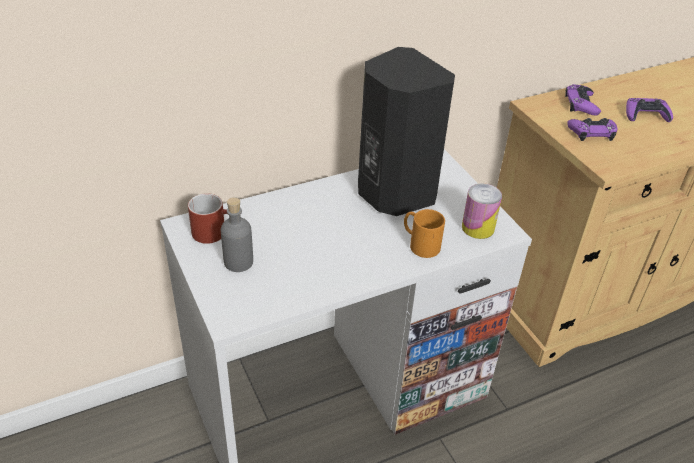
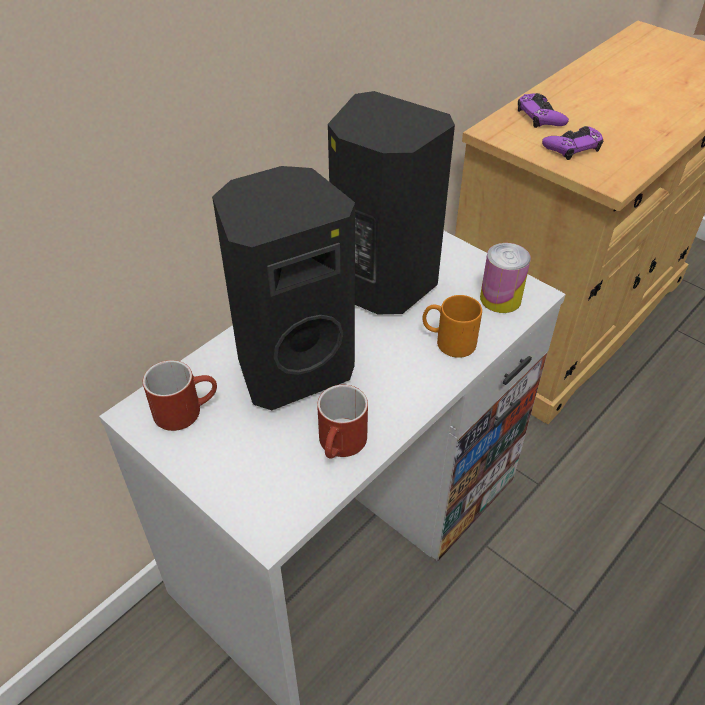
camera: 20 degrees left, 5 degrees up
(238, 262) = (239, 441): grey bottle -> none
(299, 228) = (292, 367): none -> black speaker
(303, 286) = (341, 446): none -> red mug
(645, 115) = (613, 112): purple game controller -> none

